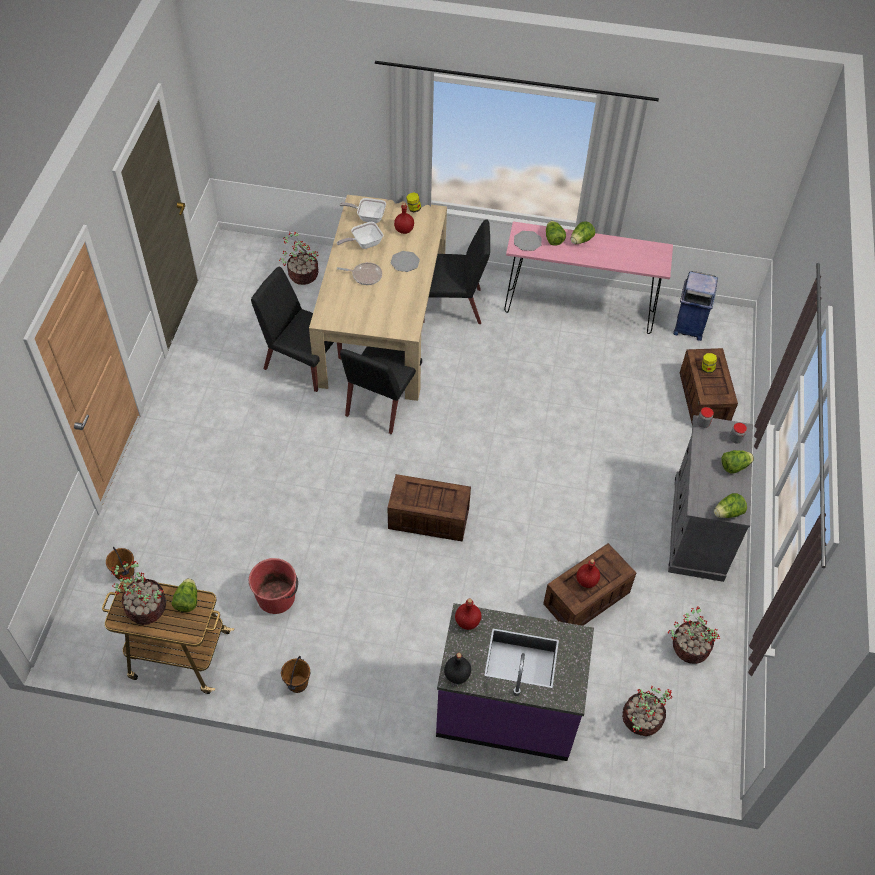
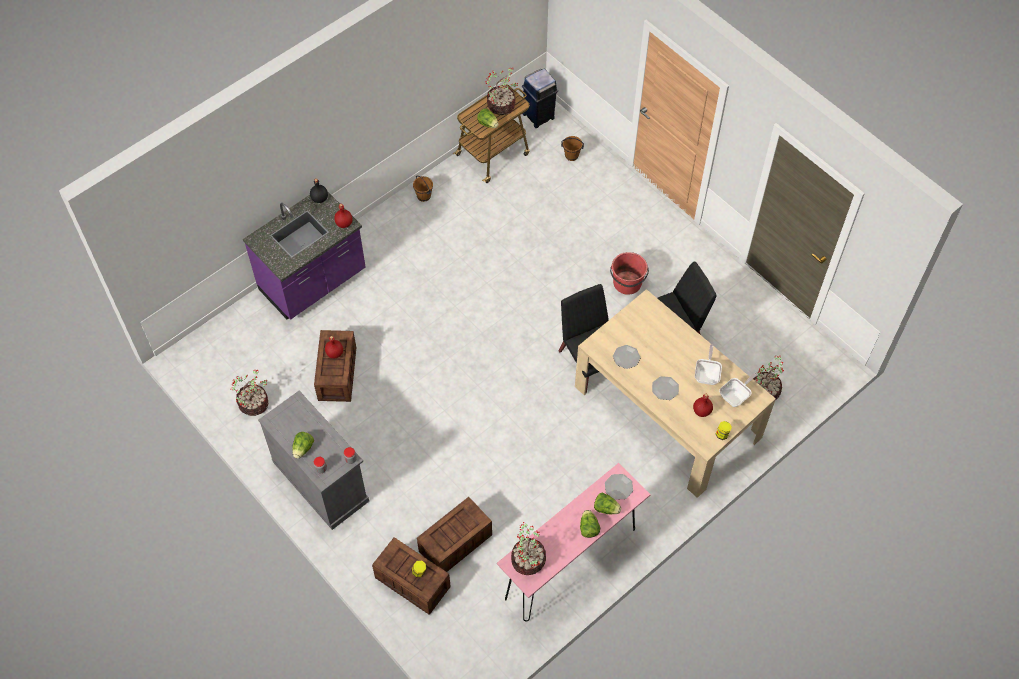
camera: 130 degrees right, 5 degrees up
(276, 597) = (488, 217): red bucket -> red bucket (627, 283)
(365, 275) = (671, 354): frying pan -> none
(398, 302) = (626, 357): none -> plate
(427, 518) = (473, 327): crate -> crate (456, 542)
(452, 306) = (650, 473): black chair -> none
(641, 720) = (242, 342): potted plant -> potted plant (528, 559)
(688, 327) = (486, 635): blue trash can -> blue trash can (539, 116)
(728, 513) = (277, 414): lettuce -> none

